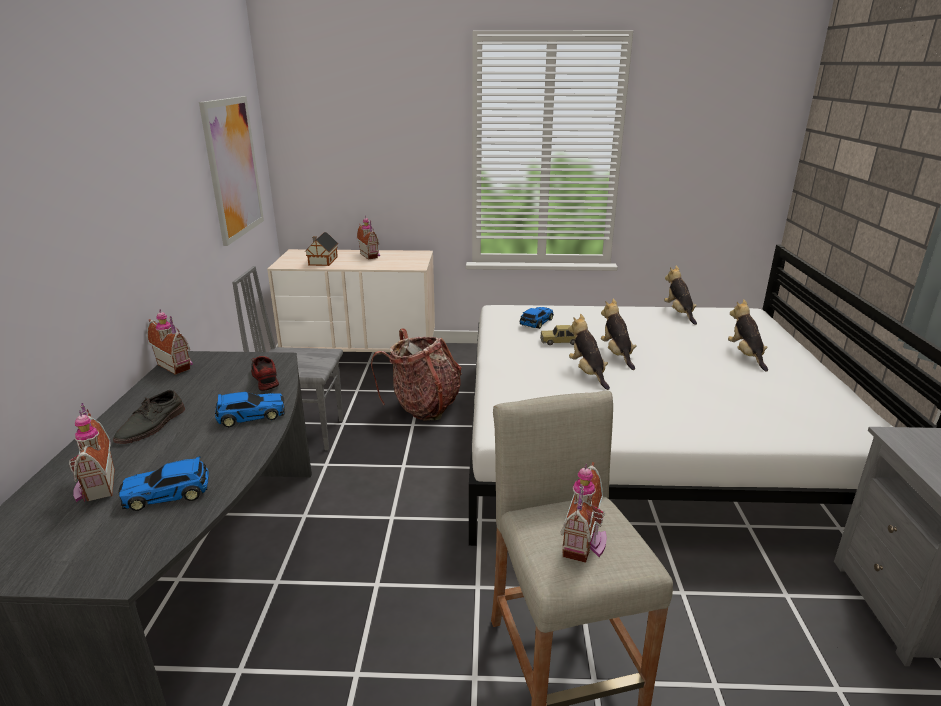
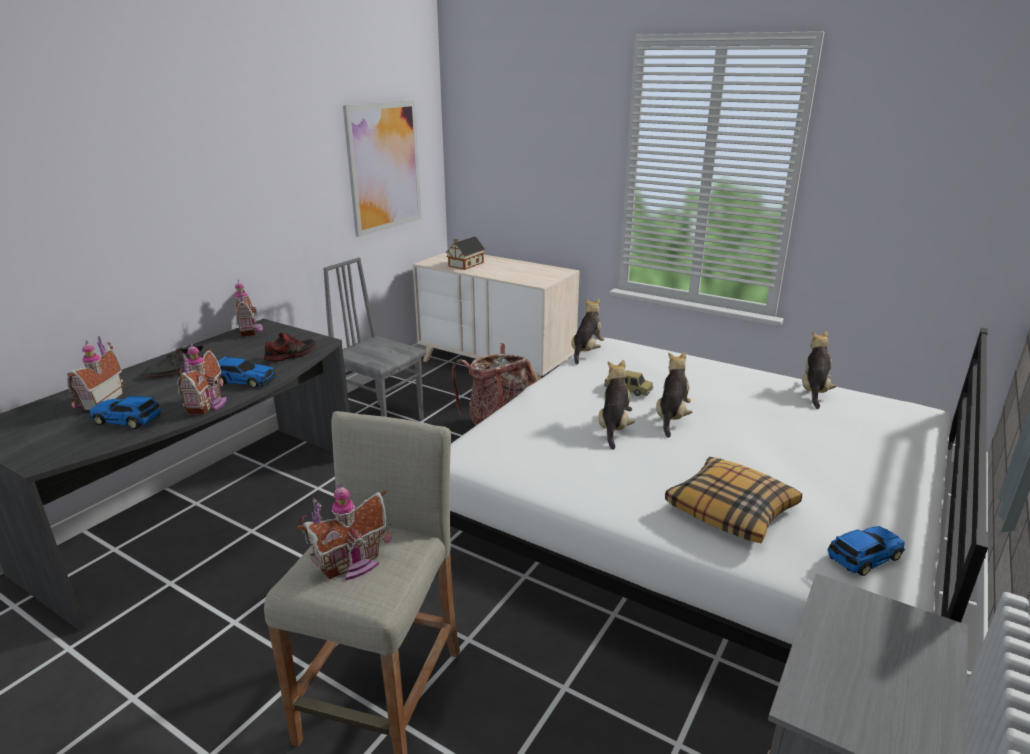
camera: 30 degrees right, 0 degrees up
(264, 379) = (290, 355): shoe -> shoe turned 45 degrees clockwise
(371, 255) = (514, 266): toy house -> toy house (209, 405)
(536, 322) = (627, 364): toy car -> toy car (862, 557)
(734, 408) = (731, 509): none -> pillow
(745, 355) = (834, 458): plush toy -> plush toy (586, 351)

